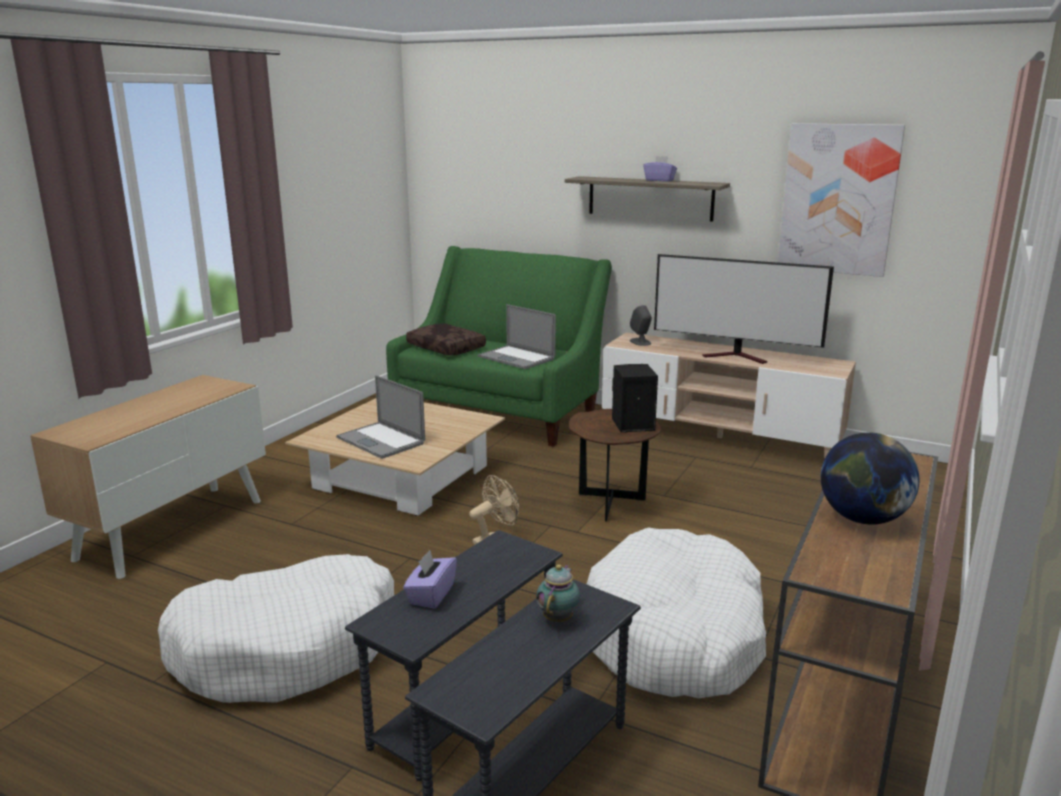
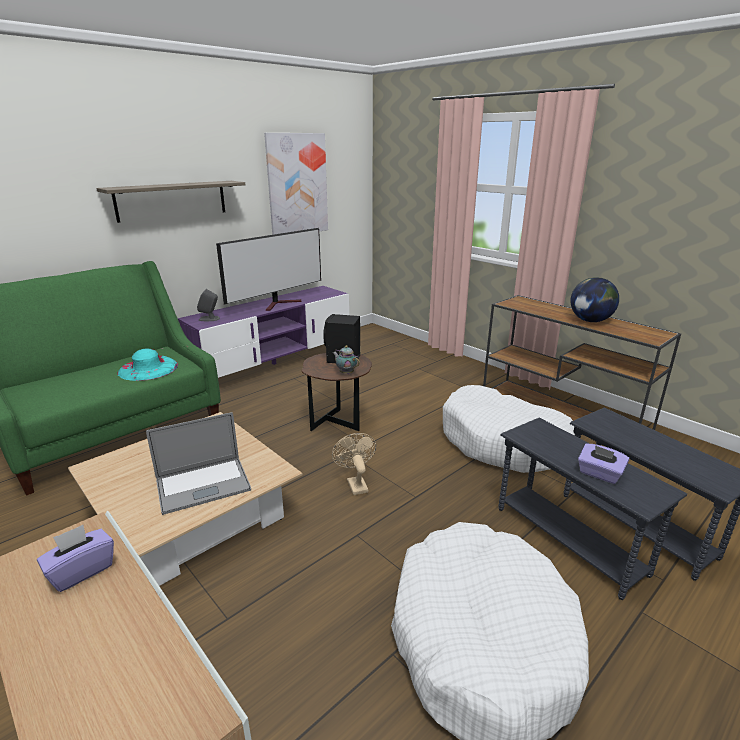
camera: 70 degrees left, 5 degrees up
(447, 348) = (62, 393): brown pillow -> none
(516, 358) = (148, 368): laptop -> turquoise hat
(559, 618) = (623, 432): teapot -> teapot (346, 373)
(659, 180) = (184, 183): purple tissue box -> purple tissue box (81, 570)
(719, 438) = (275, 364): beige tv stand -> purple tv stand

